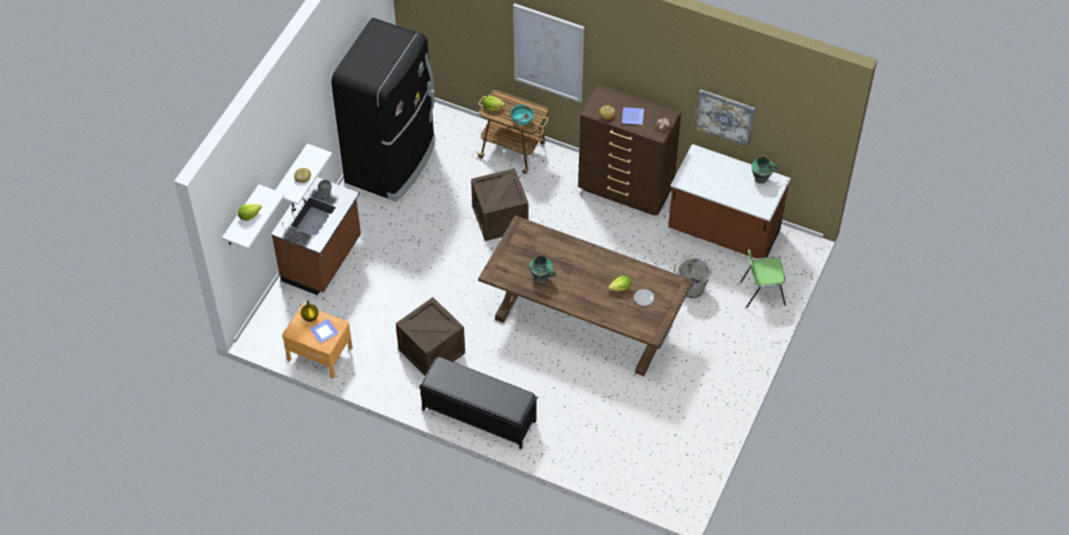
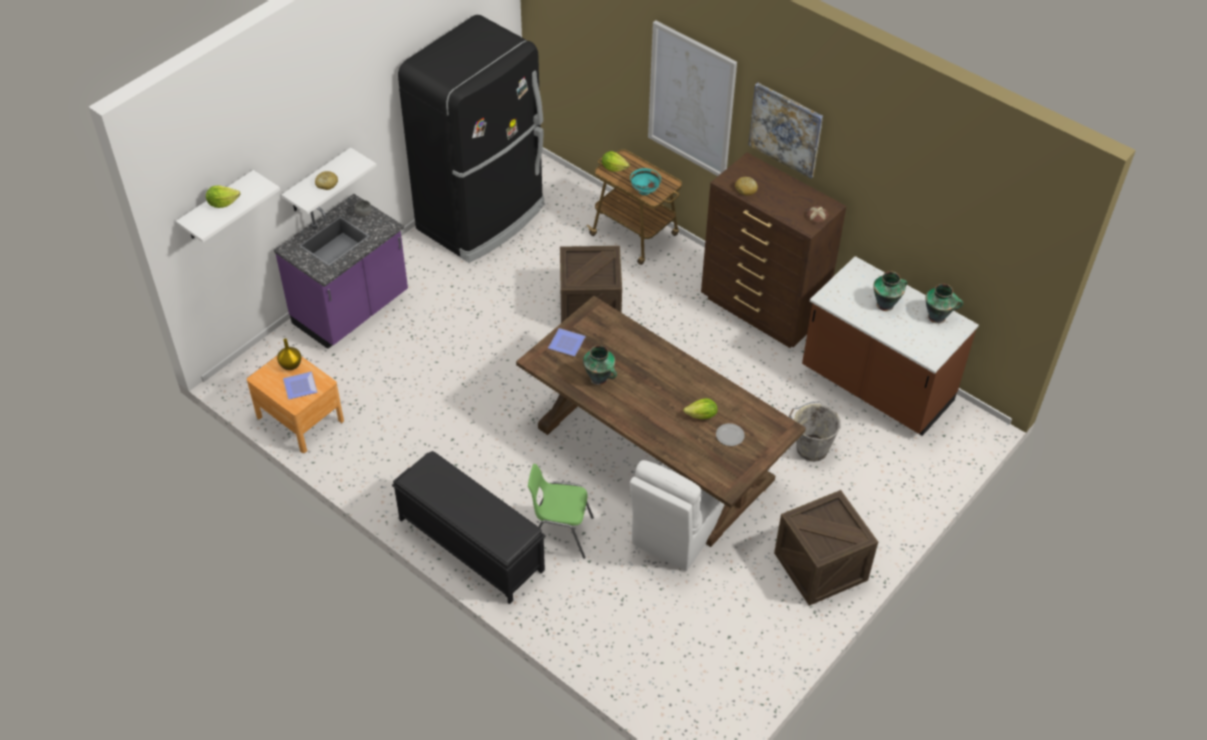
camera: 15 degrees right, 5 degrees down
(323, 261) = (352, 311): brown counter -> purple counter
(431, 351) = (441, 449): crate -> crate (820, 566)
(617, 370) = (676, 531): none -> white chair
(633, 117) = (779, 199): plate -> plate (567, 344)
(724, 177) = (886, 304): none -> vase
(725, 117) = (903, 220): picture -> picture (786, 129)
(762, 292) = (907, 475): green chair -> green chair (560, 533)

